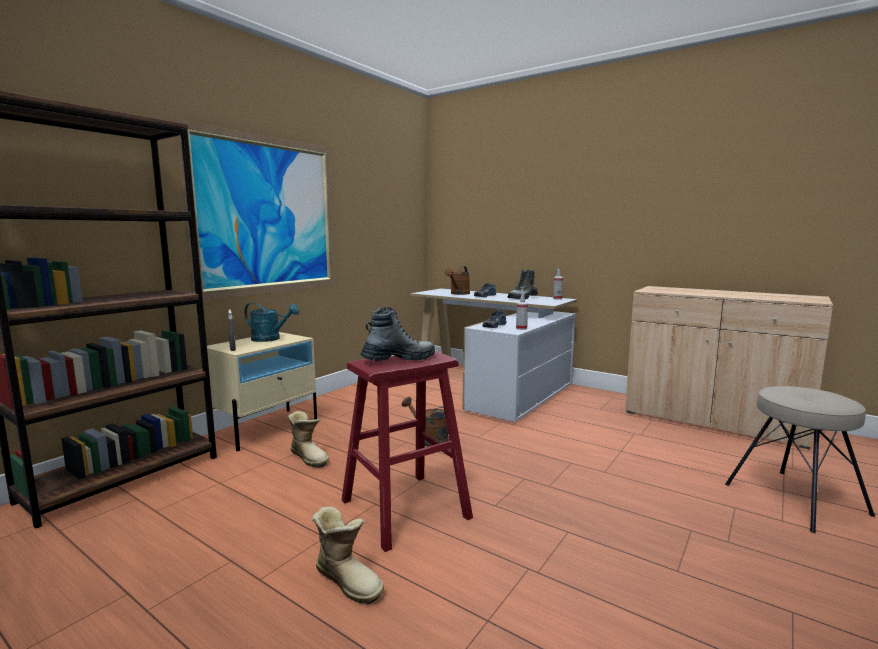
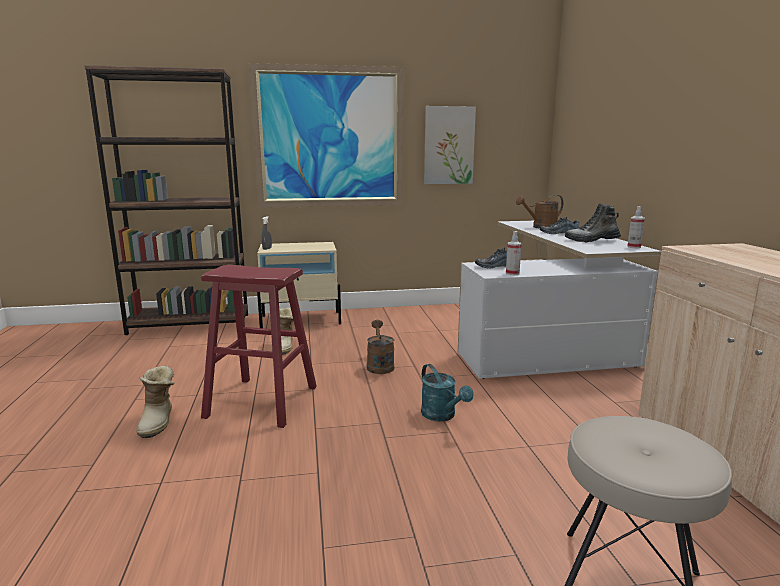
camera: 45 degrees right, 5 degrees up
(270, 339) = (309, 246): turquoise watering can -> turquoise watering can (442, 416)
(365, 226) = (448, 145): none -> picture
(398, 359) = (252, 270): boot -> none

